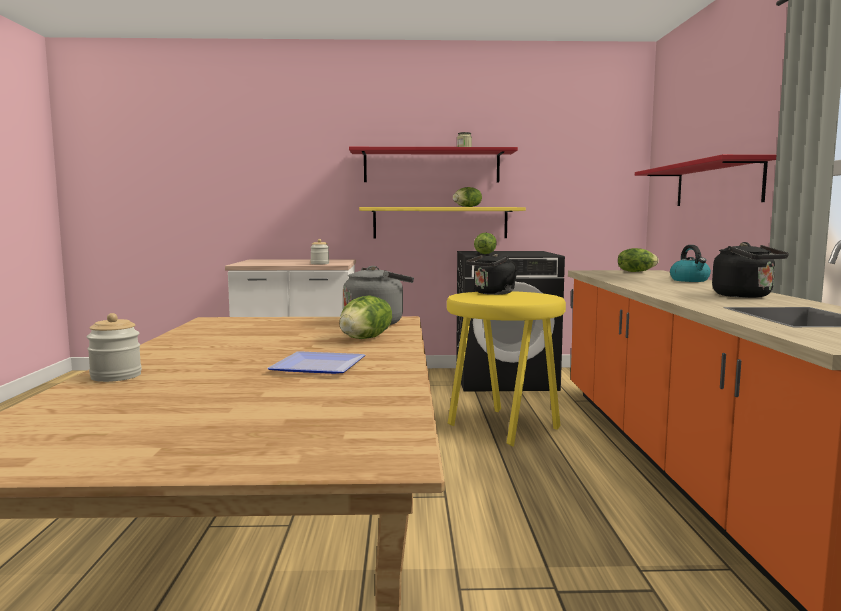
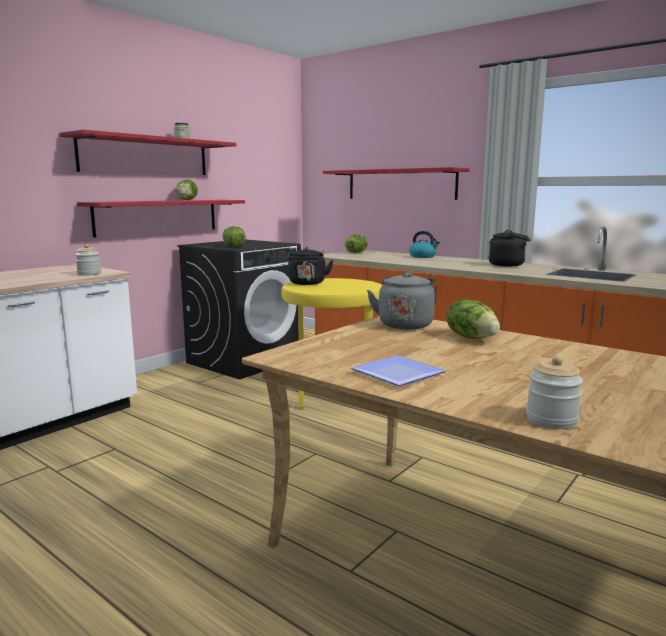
camera: 50 degrees left, 5 degrees up
(315, 367) = (575, 365): plate -> plate (398, 375)
(440, 223) = (158, 217): yellow shelf -> red shelf

